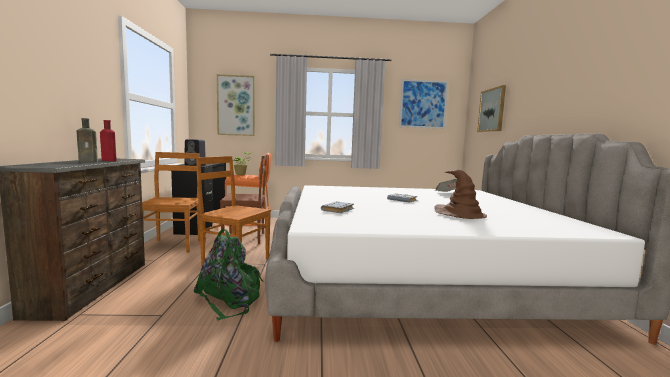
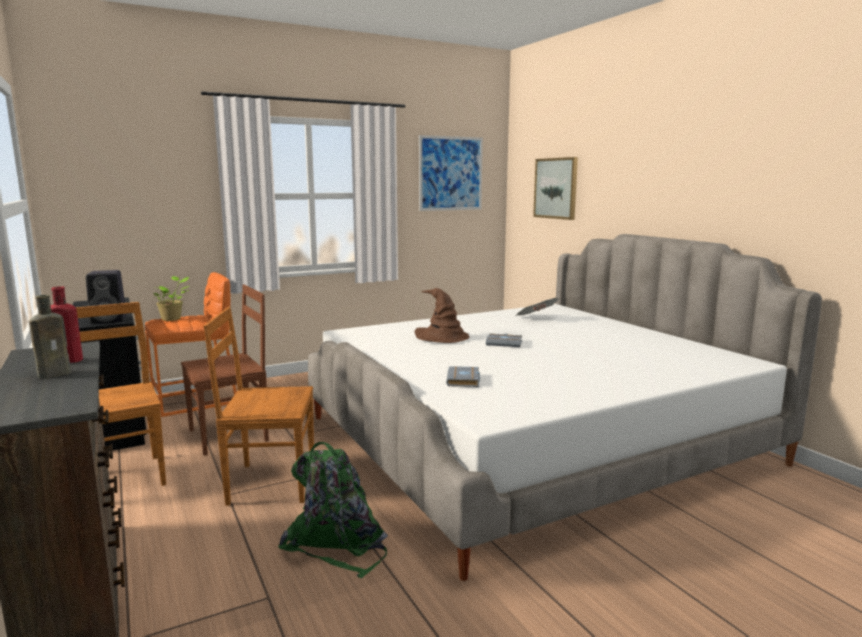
camera: 25 degrees left, 5 degrees up
(236, 105) = (137, 189): picture -> none
(460, 214) = (601, 360): brown hat -> brown hat (442, 337)

